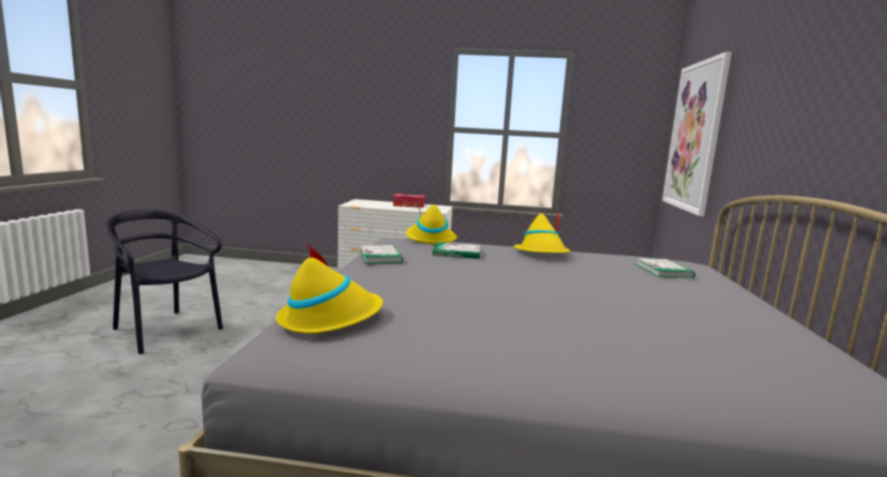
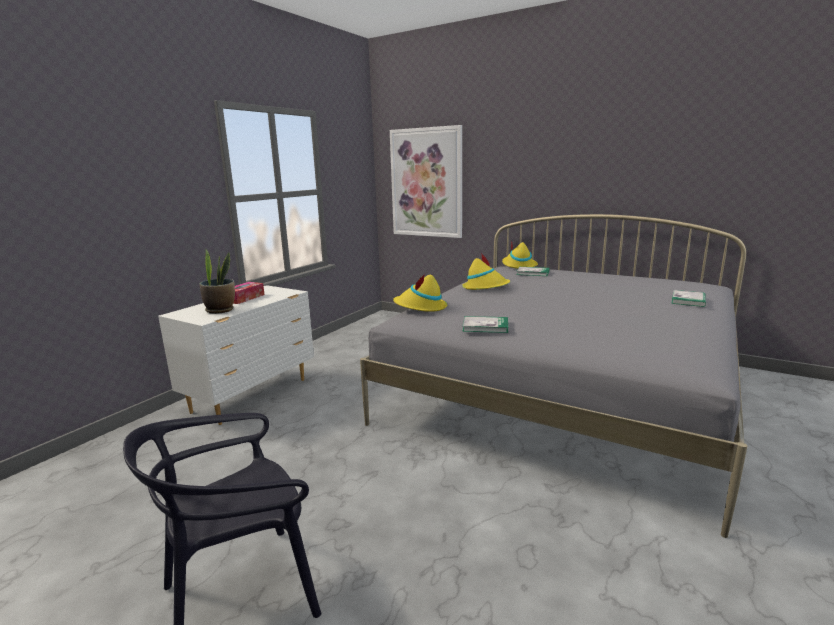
camera: 65 degrees left, 5 degrees up
(330, 319) = (652, 350): yellow hat -> yellow hat (518, 265)
(375, 205) = (220, 310): none -> potted plant
(457, 253) = (479, 305): book -> book (688, 300)

